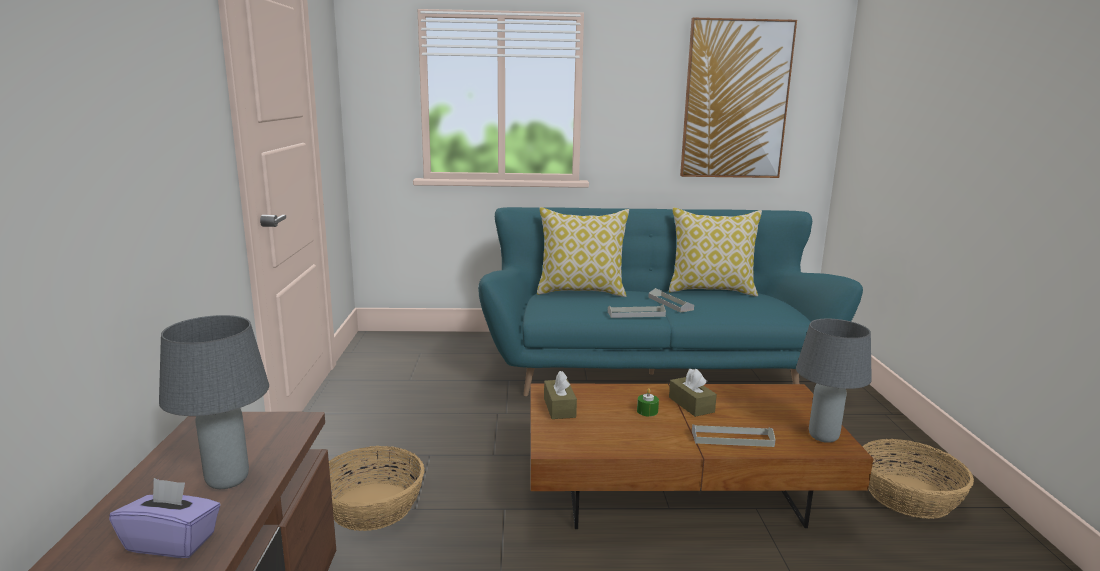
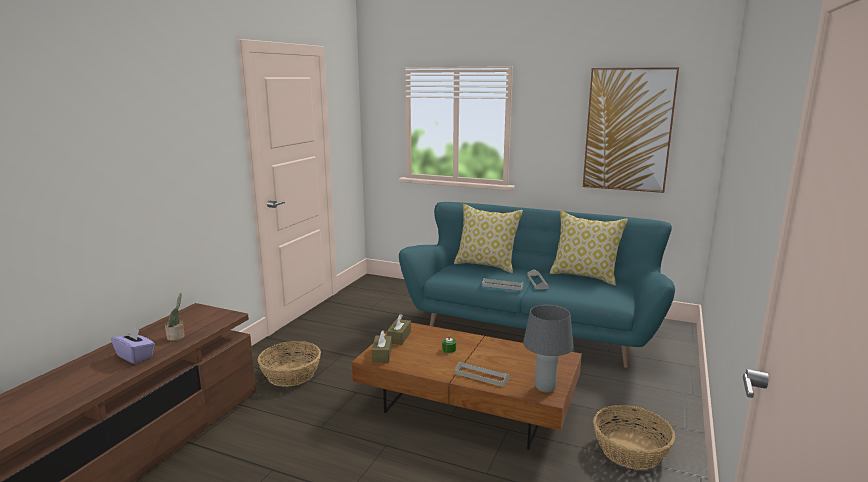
camera: 25 degrees right, 0 degrees up
(227, 481) = (177, 337): grey table lamp -> potted plant
(691, 405) = (482, 351): brown tissue box -> brown tissue box (382, 355)

